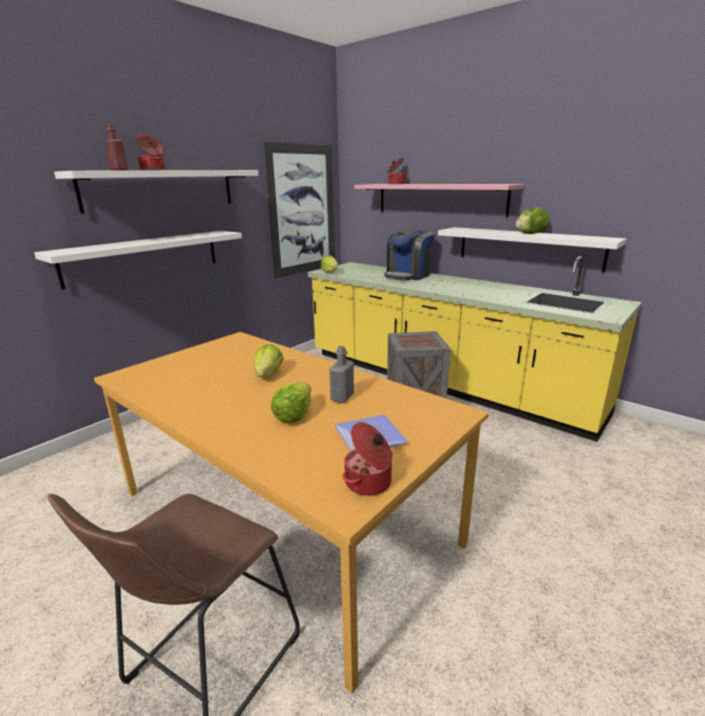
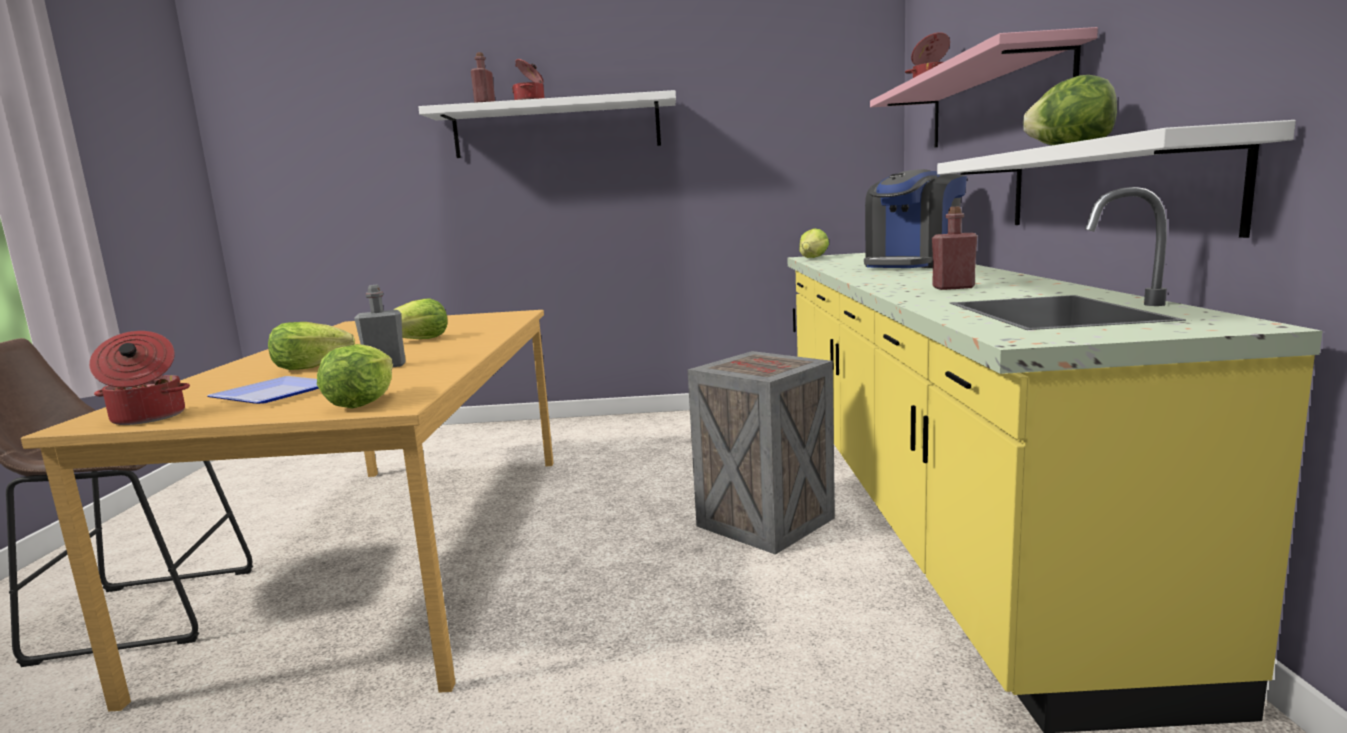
camera: 50 degrees right, 10 degrees down
(144, 257) = (526, 213): white shelf -> none
(302, 210) = (806, 156): picture -> none
(408, 275) = (912, 265): coffee machine -> coffee machine turned 45 degrees counterclockwise
(441, 418) = (362, 402): none -> lettuce
(489, 292) = (953, 288): none -> red bottle

